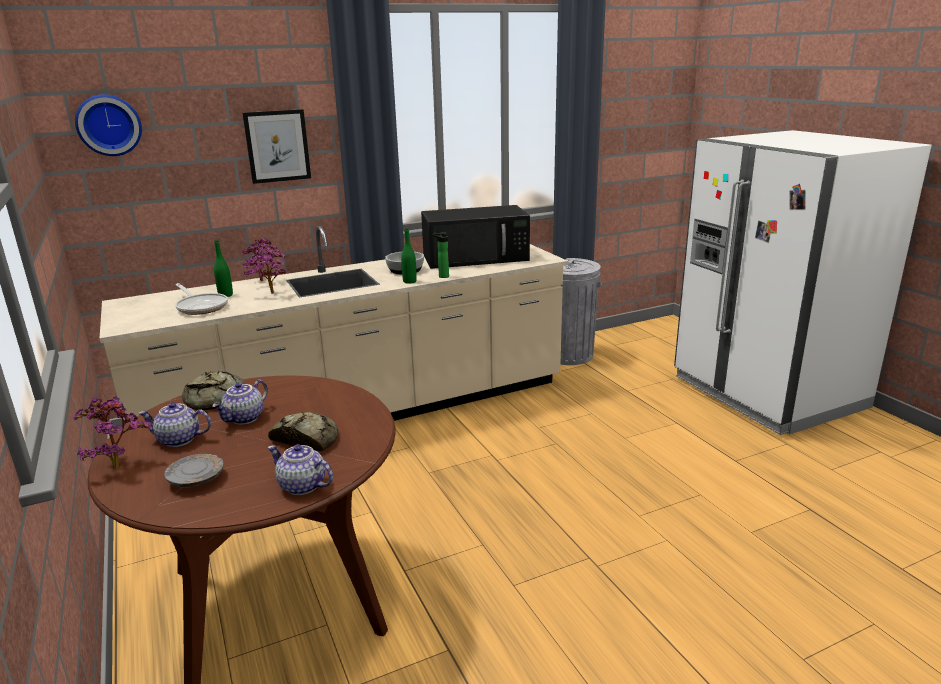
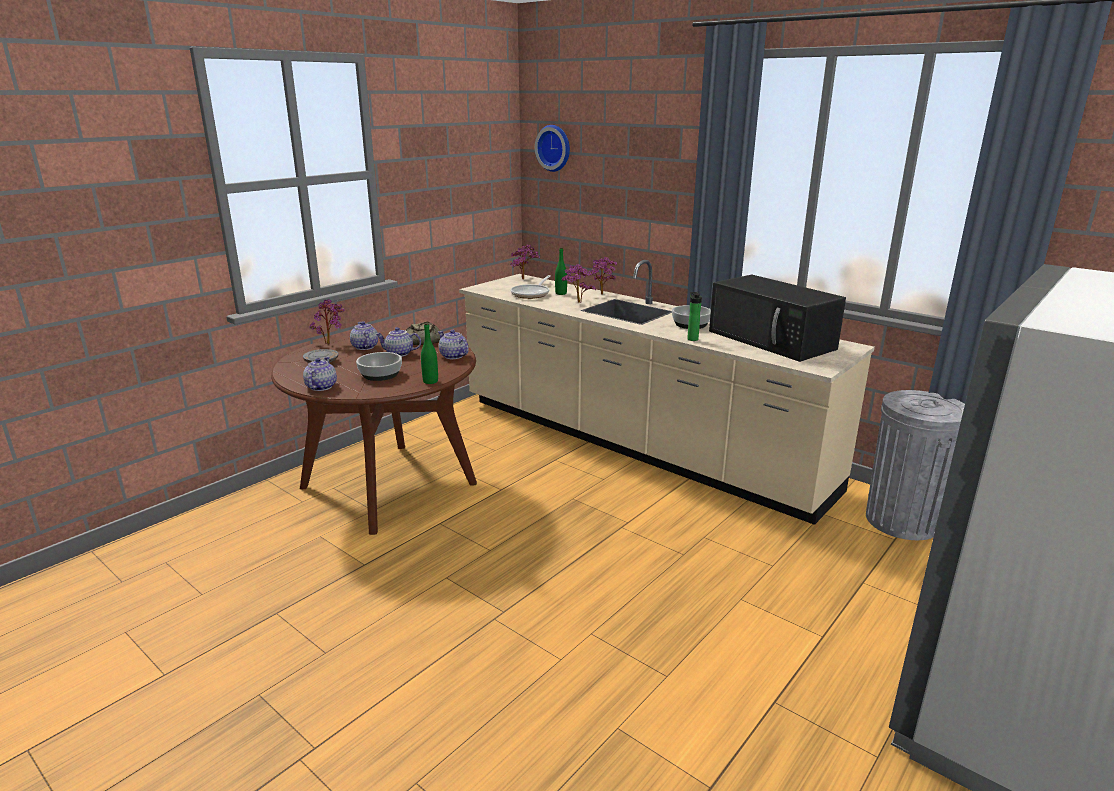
camera: 65 degrees right, 0 degrees up
(136, 302) = (524, 279): none -> potted plant
(277, 146) = (656, 182): picture -> none
(302, 387) = (453, 356): none -> teapot
(306, 438) = (380, 374): bread -> bowl
(409, 281) = (661, 331): green bottle -> green bottle (430, 381)

